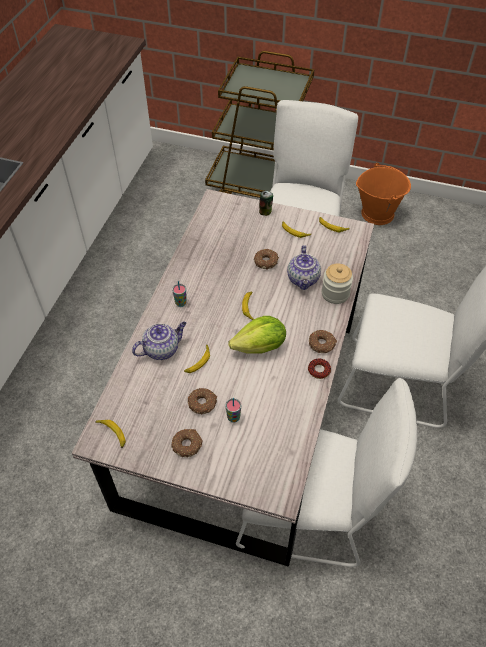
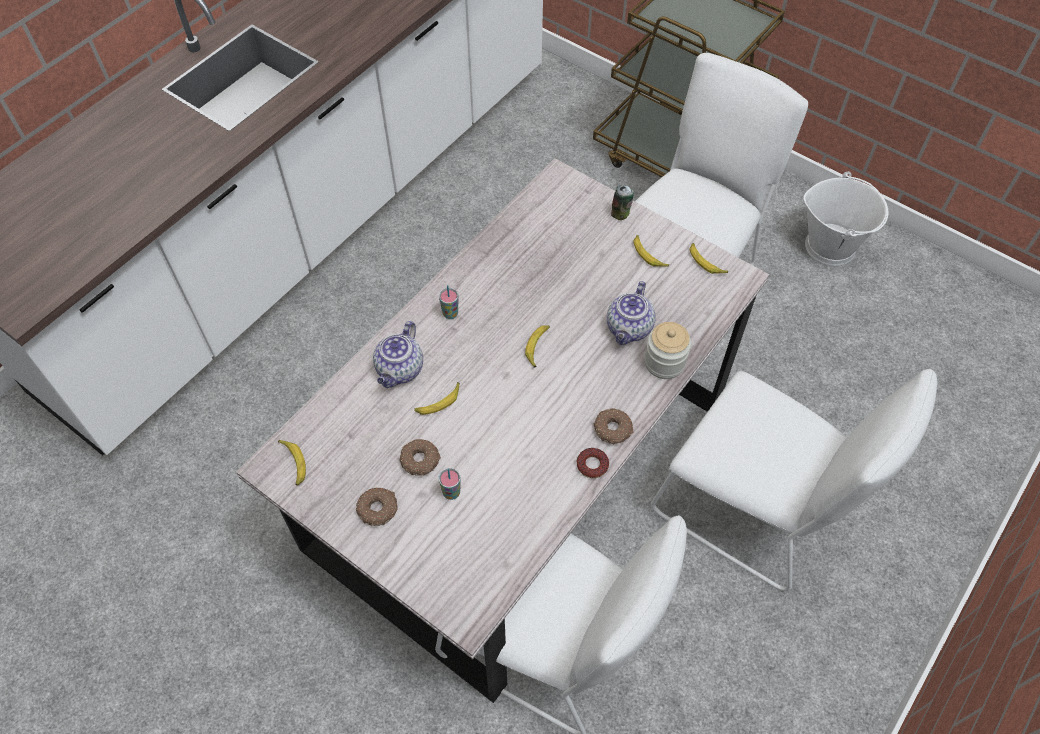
camera: 20 degrees right, 5 degrees up
(162, 349) = (400, 370): teapot -> teapot turned 120 degrees clockwise
(260, 347) = (528, 407): lettuce -> none
(266, 261) = (589, 287): donut -> none
(377, 213) = (830, 246): orange bucket -> white bucket

